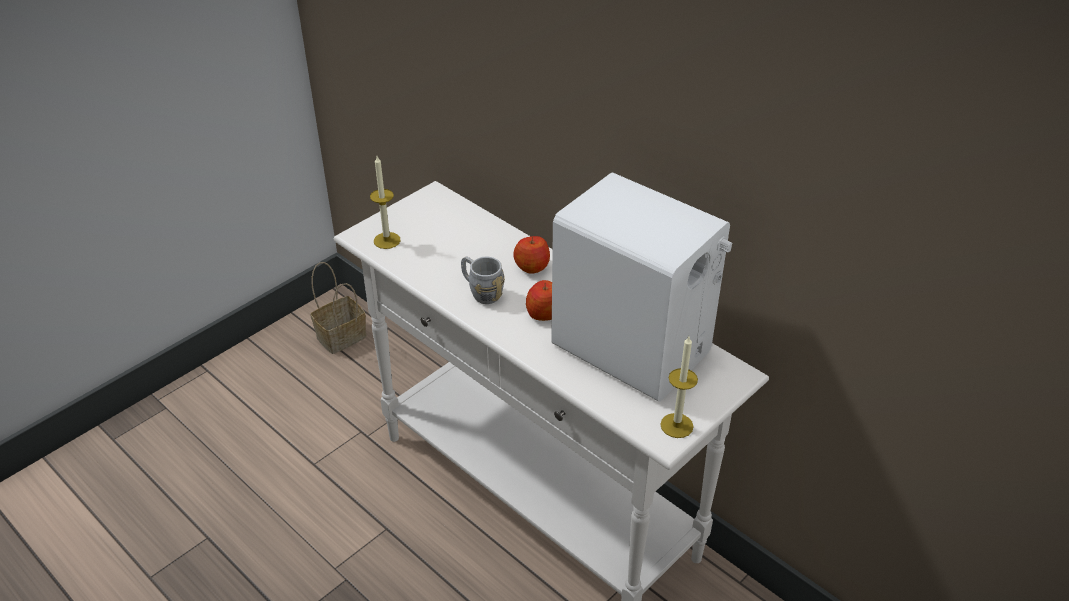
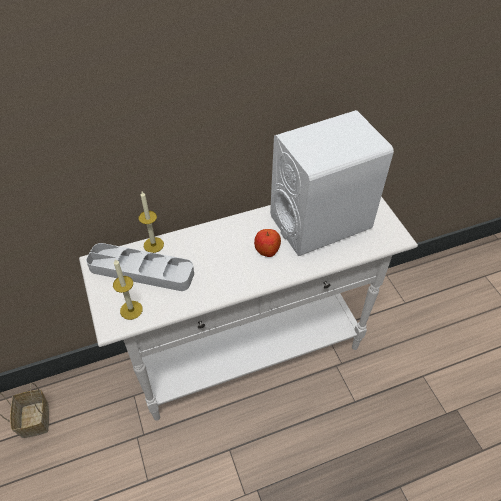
camera: 65 degrees left, 10 degrees up
(444, 227) = (141, 270): none -> grey tray
(481, 292) = (226, 274): grey mug -> none
(532, 266) = (217, 239): apple -> none
(676, 425) = (391, 228): candle -> candle (153, 245)

